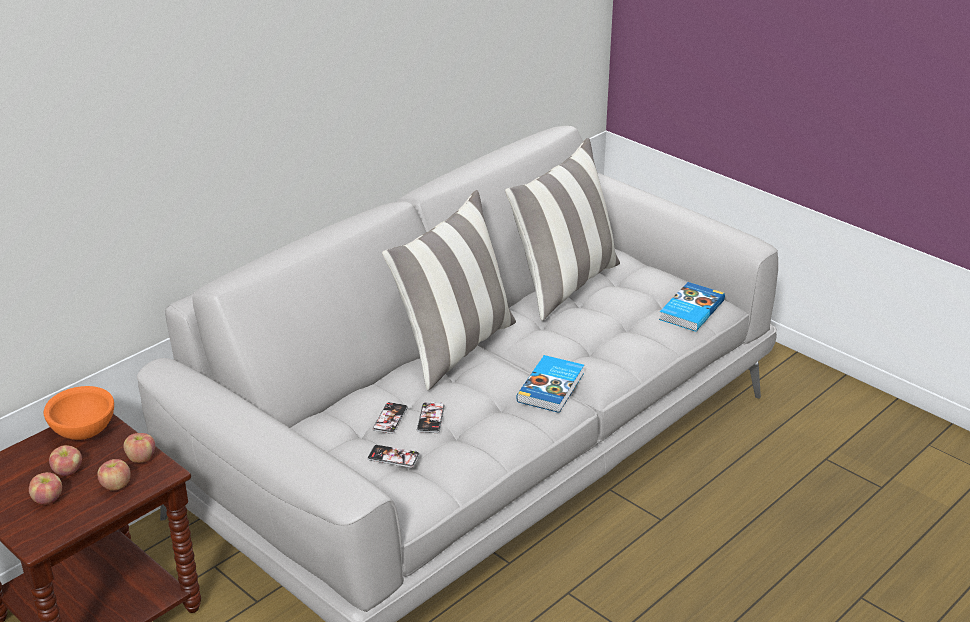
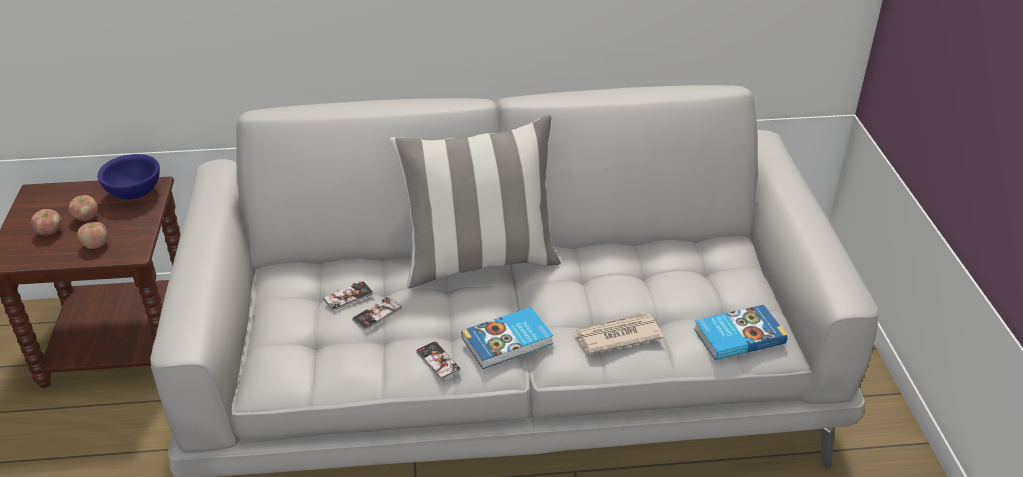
camera: 40 degrees right, 5 degrees up
(83, 432) = (134, 193): orange bowl -> blue bowl
(141, 458) = (136, 232): apple -> none
(393, 457) = (305, 331): phone -> phone (438, 361)
(563, 284) = (648, 249): pillow -> none
(617, 348) = (616, 336): none -> newspaper

